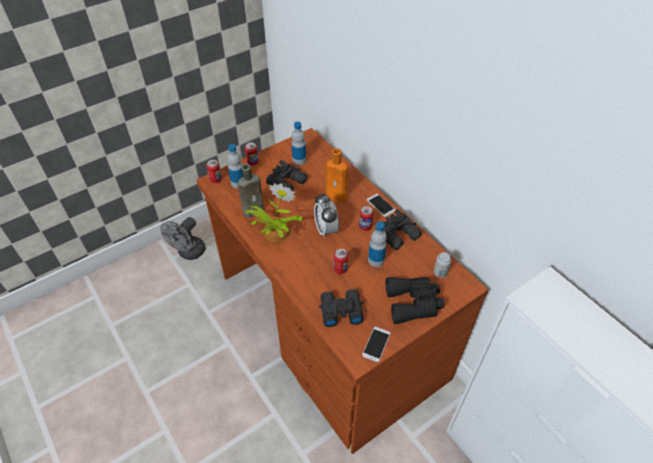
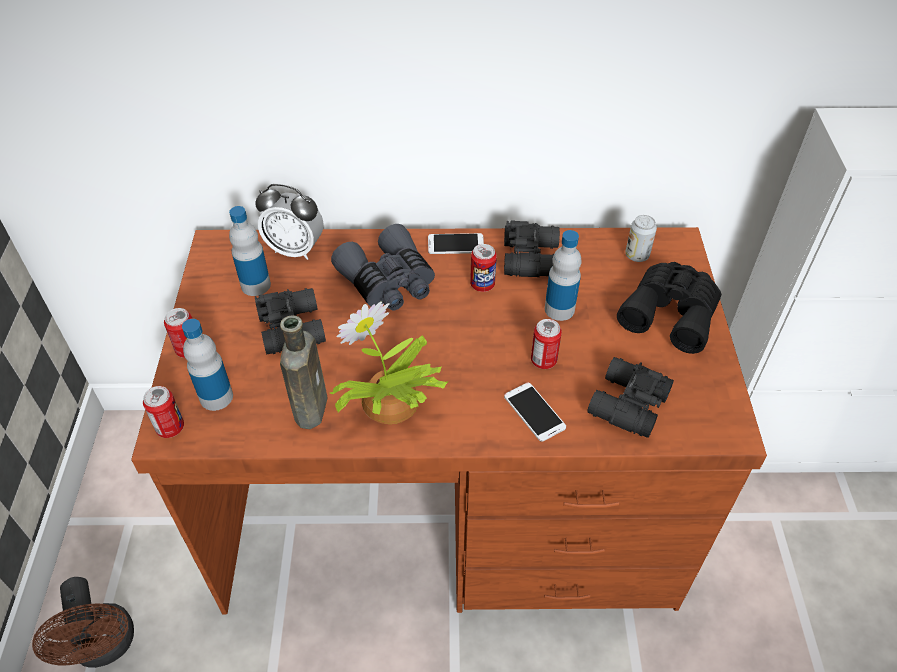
camera: 55 degrees left, 0 degrees up
(189, 253) = (105, 647): grey fan -> brown fan
(326, 229) = (446, 333): alarm clock -> alarm clock (295, 249)
(337, 196) = (389, 282): orange bottle -> grey binoculars
(376, 344) = (717, 395): phone -> phone (534, 412)

